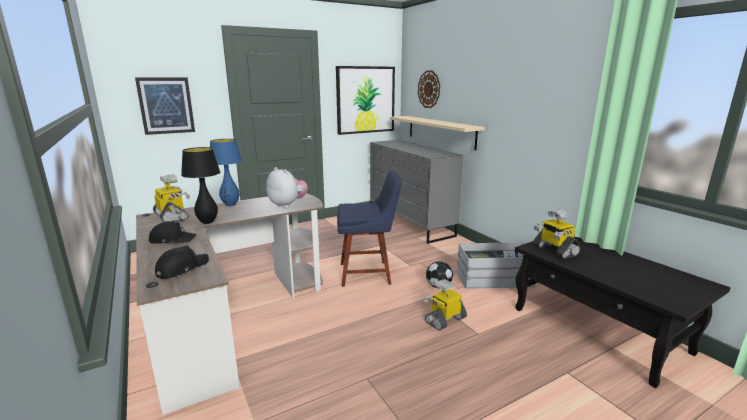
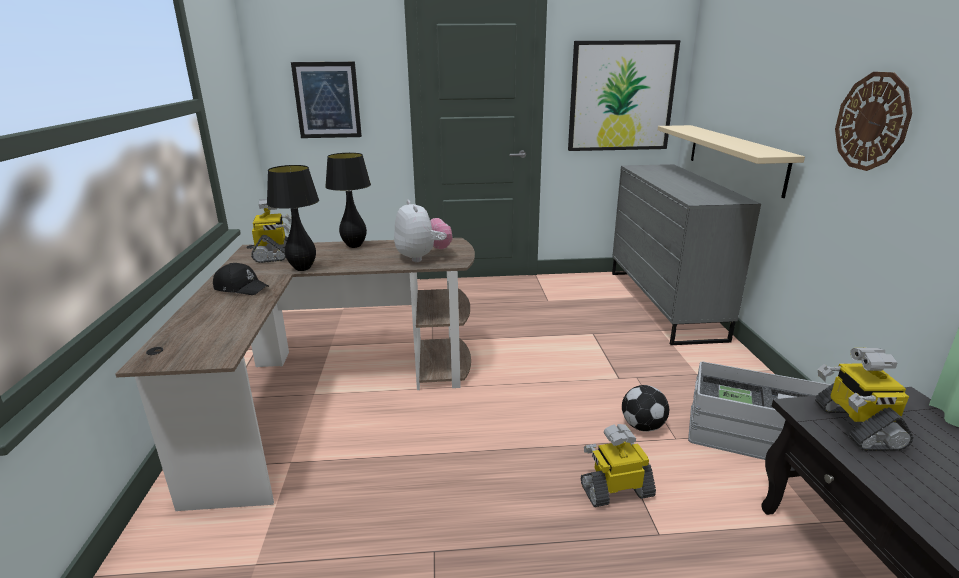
camera: 25 degrees right, 5 degrees up
(182, 268) = (205, 334): black cap -> none
(230, 205) = (354, 246): blue table lamp -> black table lamp
(368, 273) = (544, 376): blue chair -> none
(429, 89) = (727, 80): wall clock -> wall clock (872, 121)

